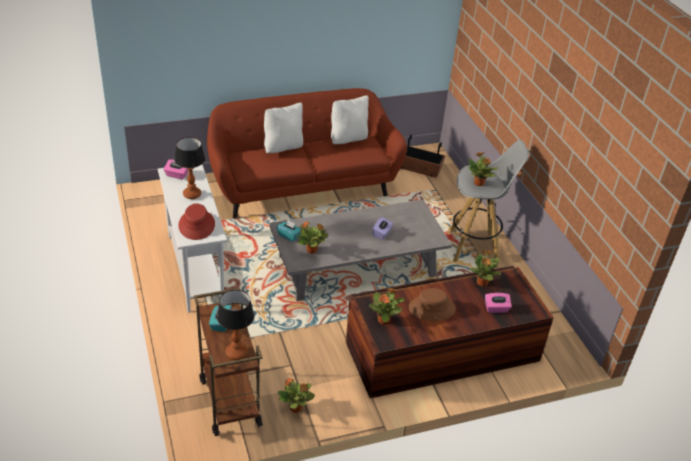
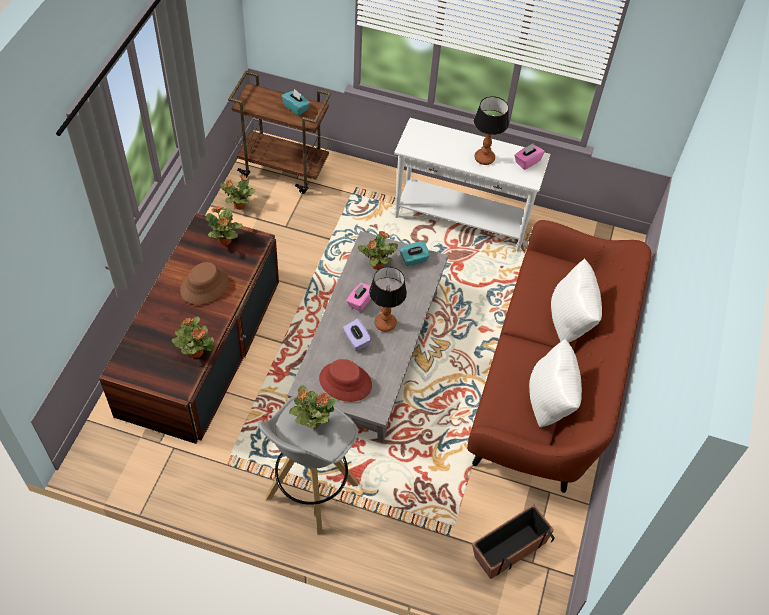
camera: 125 degrees right, 15 degrees up
(197, 225) = (432, 141): red hat -> red hat (345, 382)
(236, 352) = (257, 102): table lamp -> table lamp (385, 324)
(496, 308) = (155, 337): pink tissue box -> pink tissue box (360, 301)

